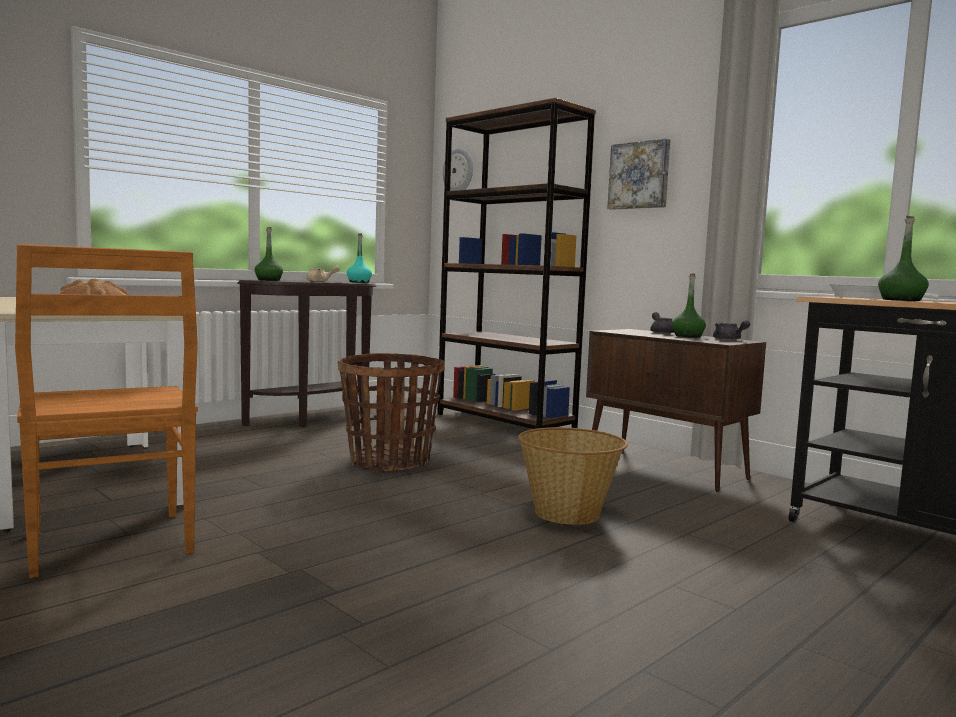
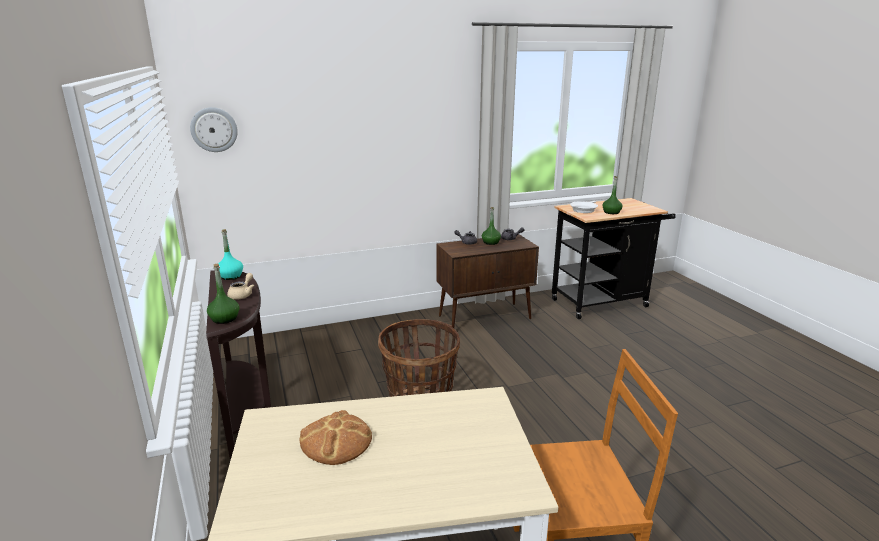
camera: 65 degrees left, 15 degrees up
(504, 422) = (339, 333): brown bookcase -> none
(568, 513) = (553, 369): basket -> none
(640, 175) = (417, 137): picture -> none

